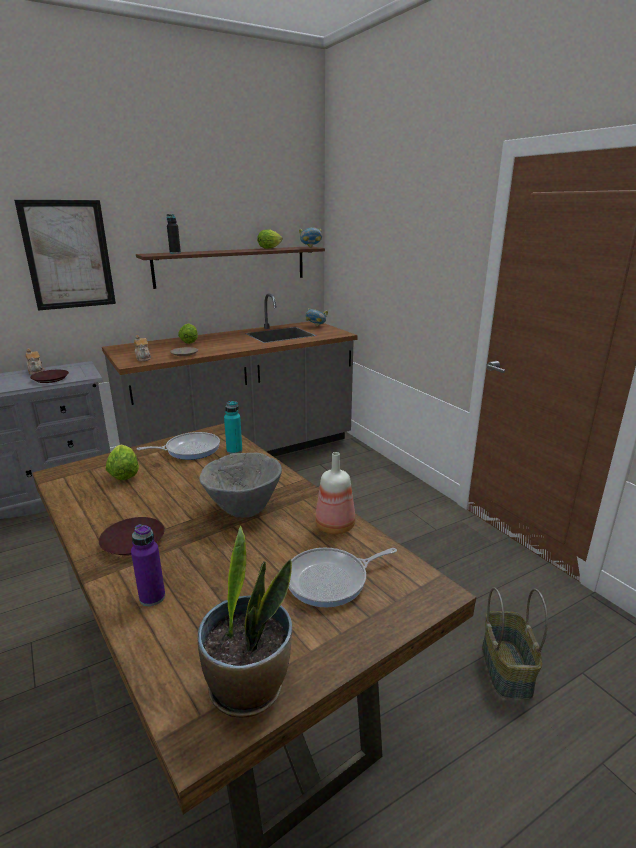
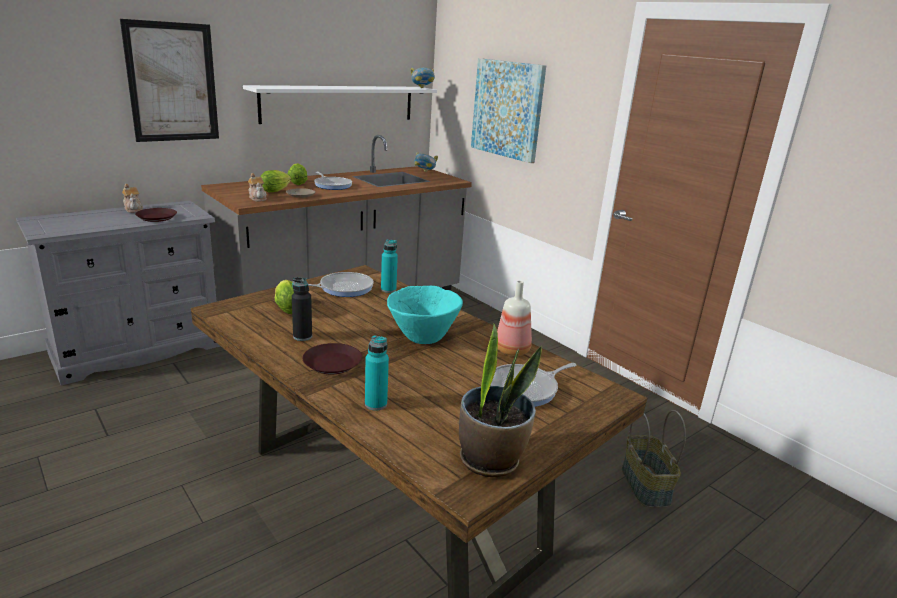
camera: 10 degrees left, 0 degrees up
(152, 597) = (376, 404): purple bottle -> turquoise bottle
(175, 253) = (286, 86): black bottle -> black bottle (302, 336)
(220, 343) = (332, 185): none -> frying pan
(231, 266) = (340, 103): brown shelf -> white shelf
(243, 509) = (422, 338): grey bowl -> turquoise bowl
(271, 248) = (381, 86): lettuce -> lettuce (276, 191)
(387, 263) = (507, 109): none -> picture

